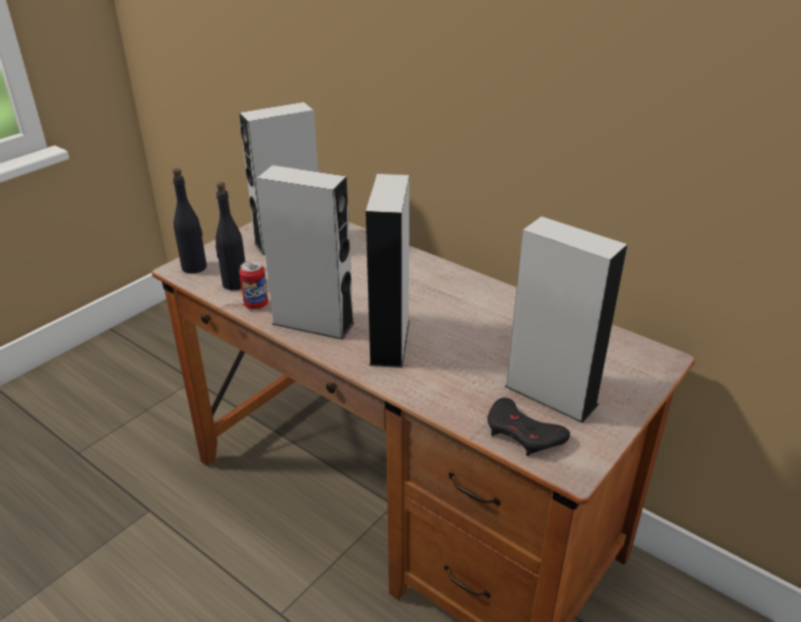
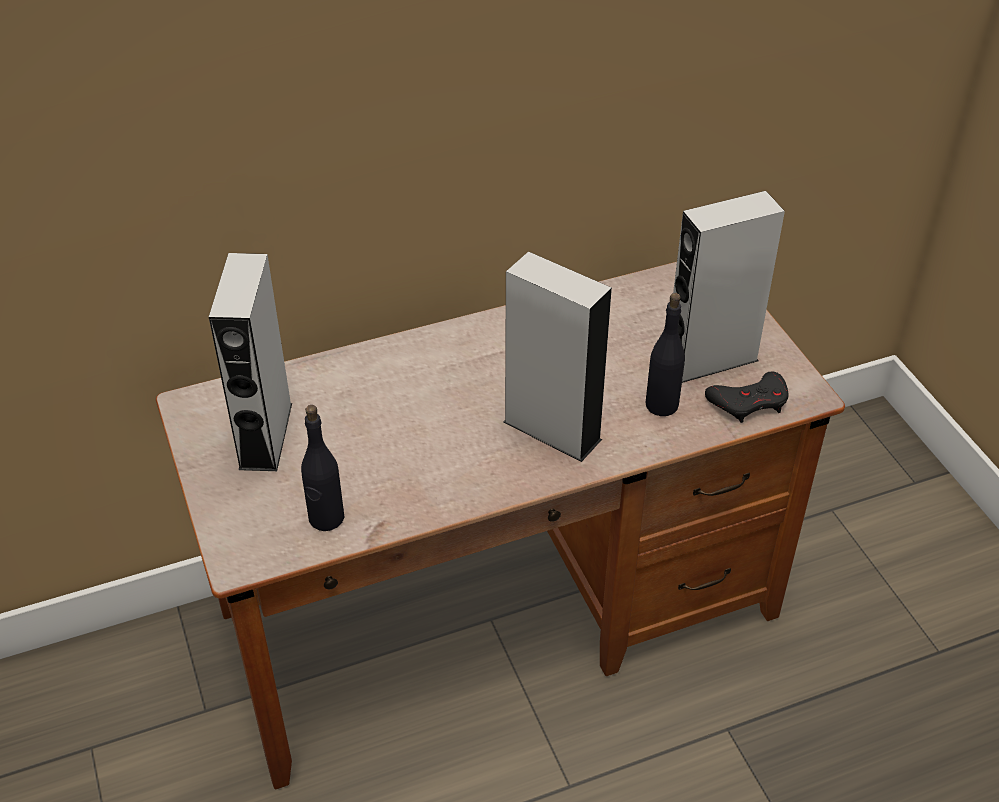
camera: 60 degrees left, 10 degrees up
(194, 267) = (248, 545): black bottle -> black bottle (661, 404)
(256, 304) = (391, 513): can -> none
(313, 323) = (471, 477): grey speaker -> none

